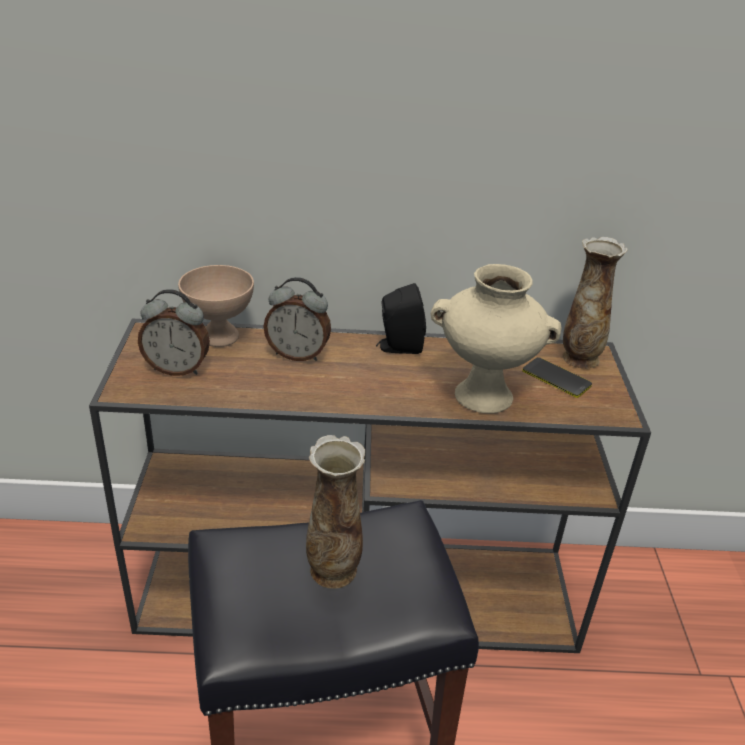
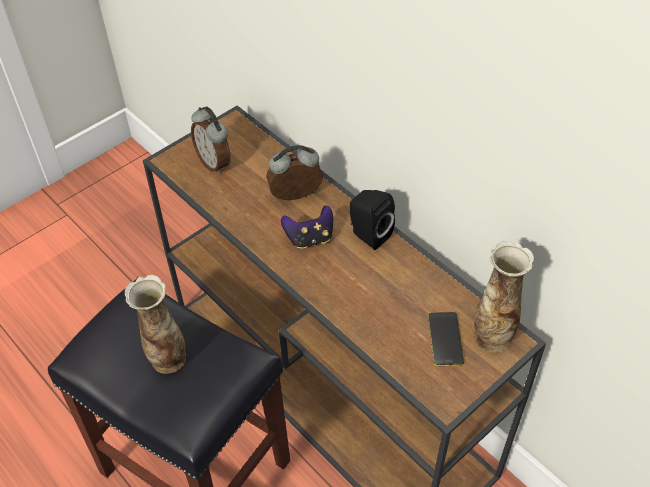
camera: 50 degrees right, 15 degrees up
(218, 337) = (266, 152): beige bowl -> none
(298, 354) = (296, 197): alarm clock -> alarm clock turned 105 degrees clockwise
(356, 375) = (309, 238): none -> game controller
(485, 395) = (371, 314): beige vase -> none

